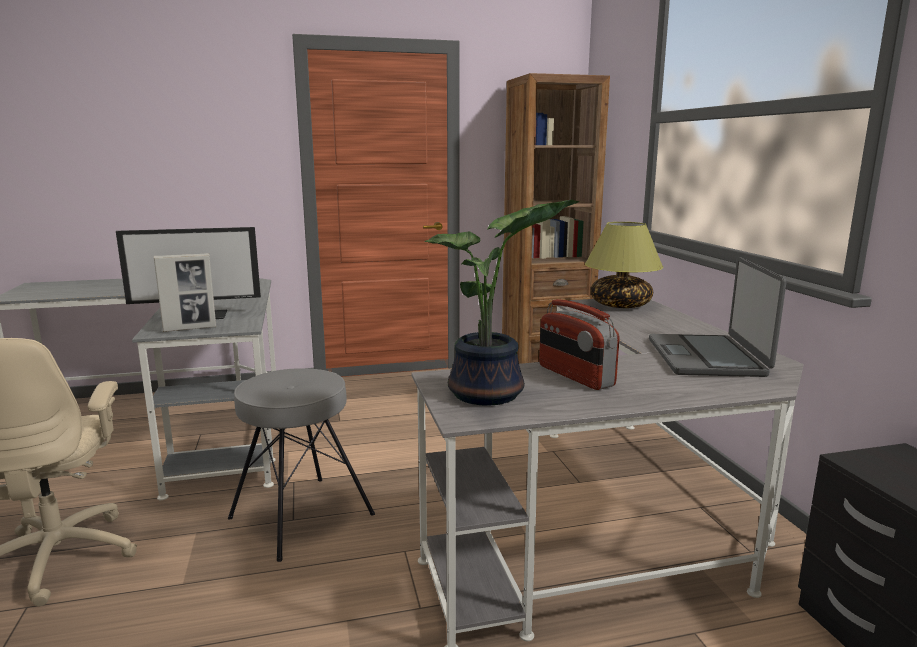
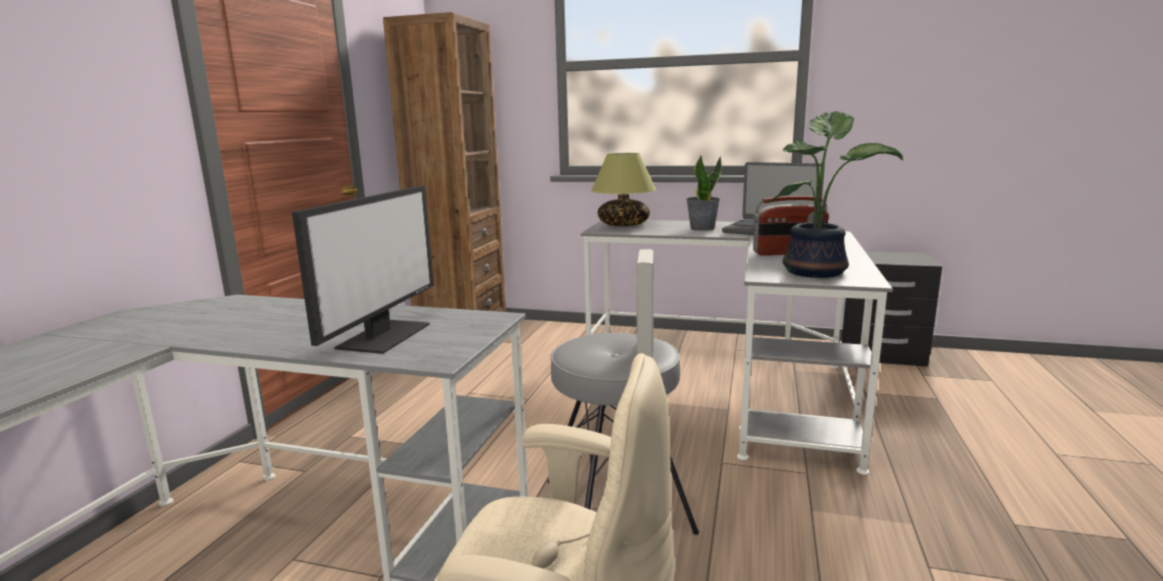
camera: 60 degrees left, 0 degrees up
(190, 328) = (453, 341): picture frame -> picture frame (644, 351)
(659, 330) = (702, 228): none -> potted plant

